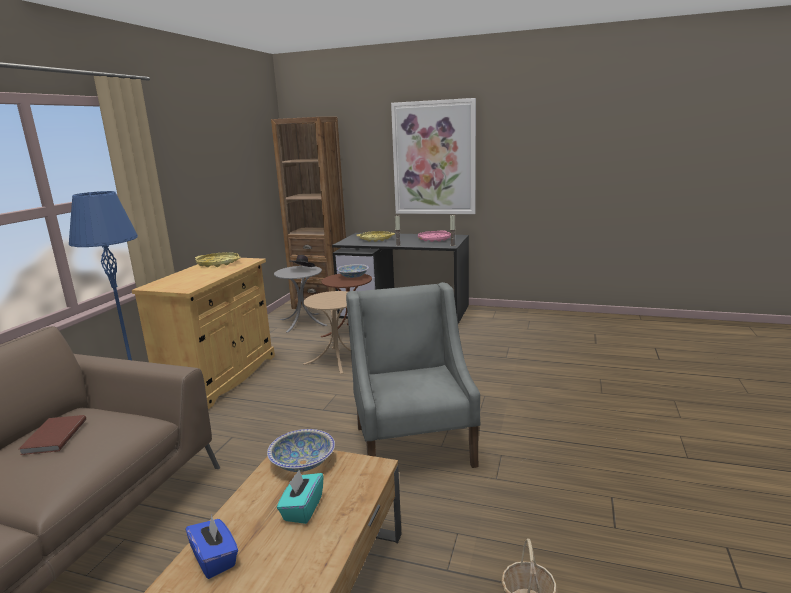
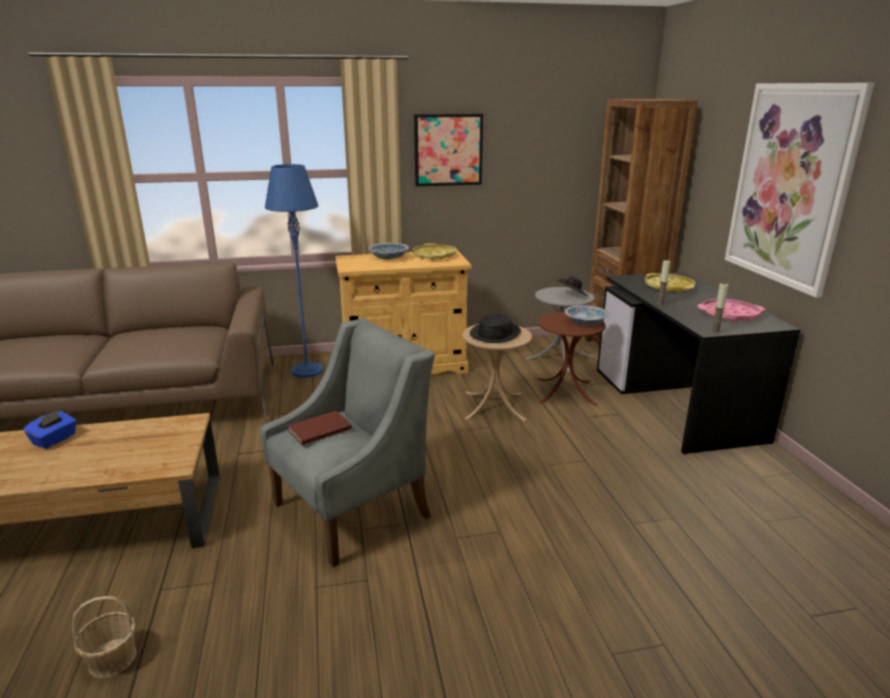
camera: 60 degrees right, 5 degrees up
(53, 437) = (164, 334): brown book -> brown book (318, 429)
(180, 168) = (448, 150): none -> picture
(302, 462) = (178, 432): bowl -> bowl (389, 258)
(302, 509) = (112, 452): turquoise tissue box -> none
(329, 299) = (495, 333): none -> black hat

